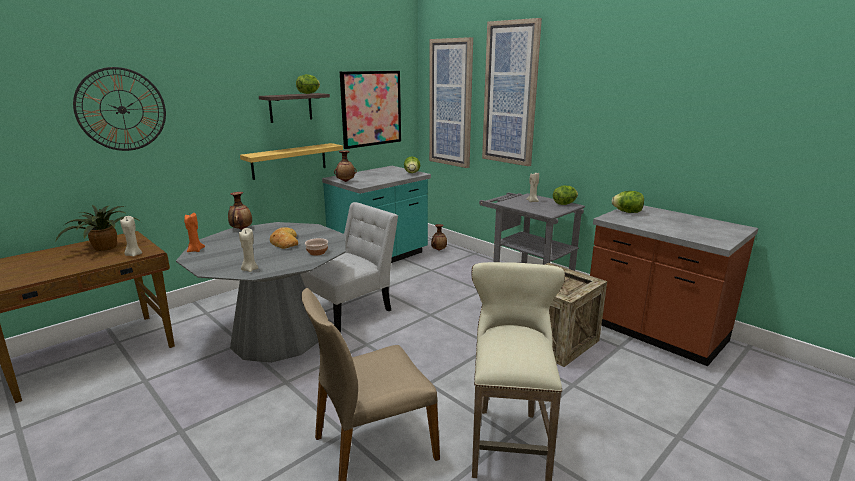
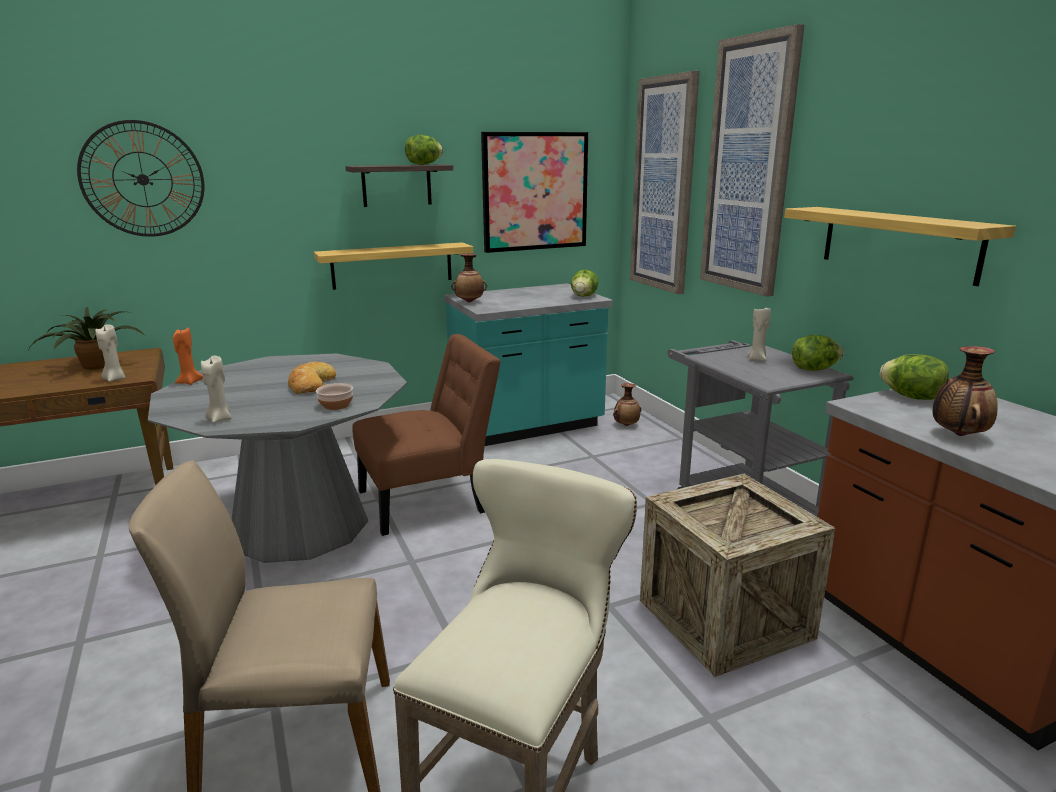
camera: 20 degrees right, 0 degrees up
(241, 229) = (279, 359): vase -> vase (958, 435)
(350, 309) = (429, 500): white chair -> brown chair
(604, 135) = (898, 243): none -> shelf

